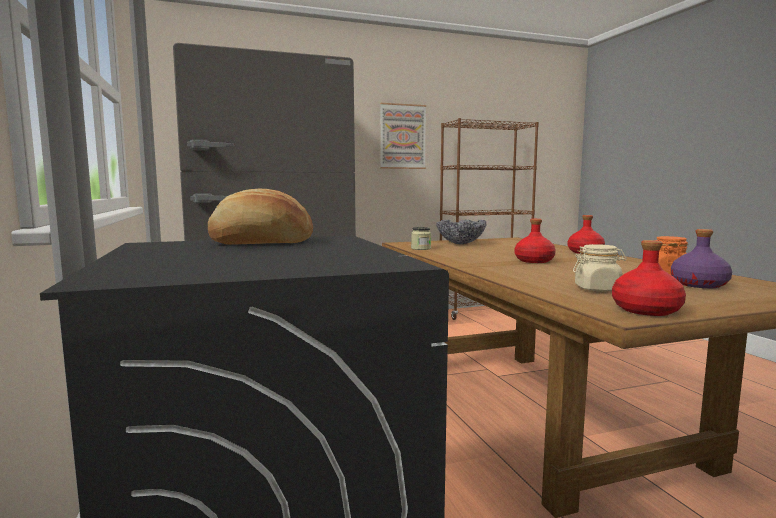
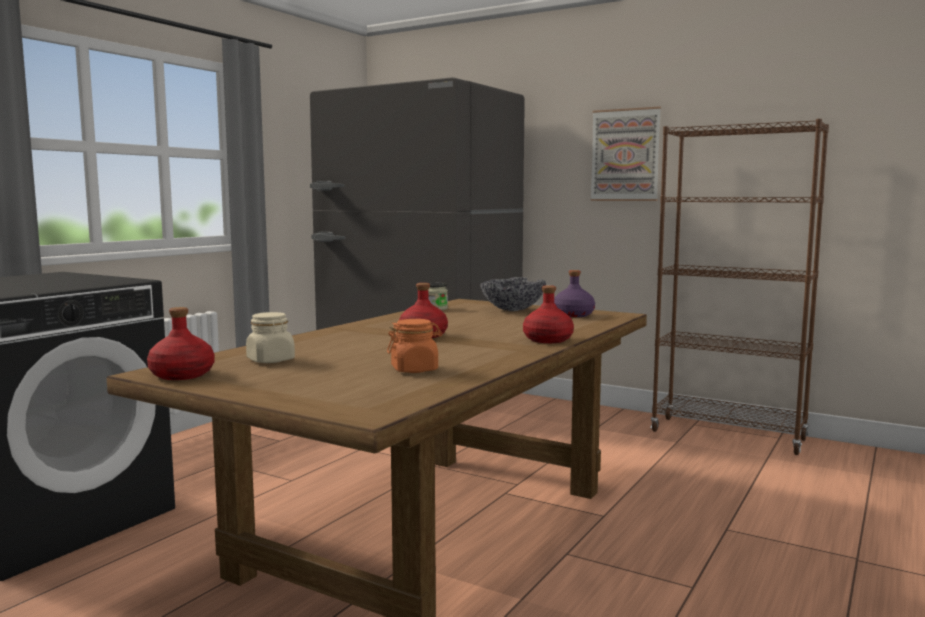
camera: 50 degrees right, 0 degrees up
(262, 243) = (79, 278): bread -> none
(699, 285) = (355, 380): purple bottle -> purple bottle (573, 315)

